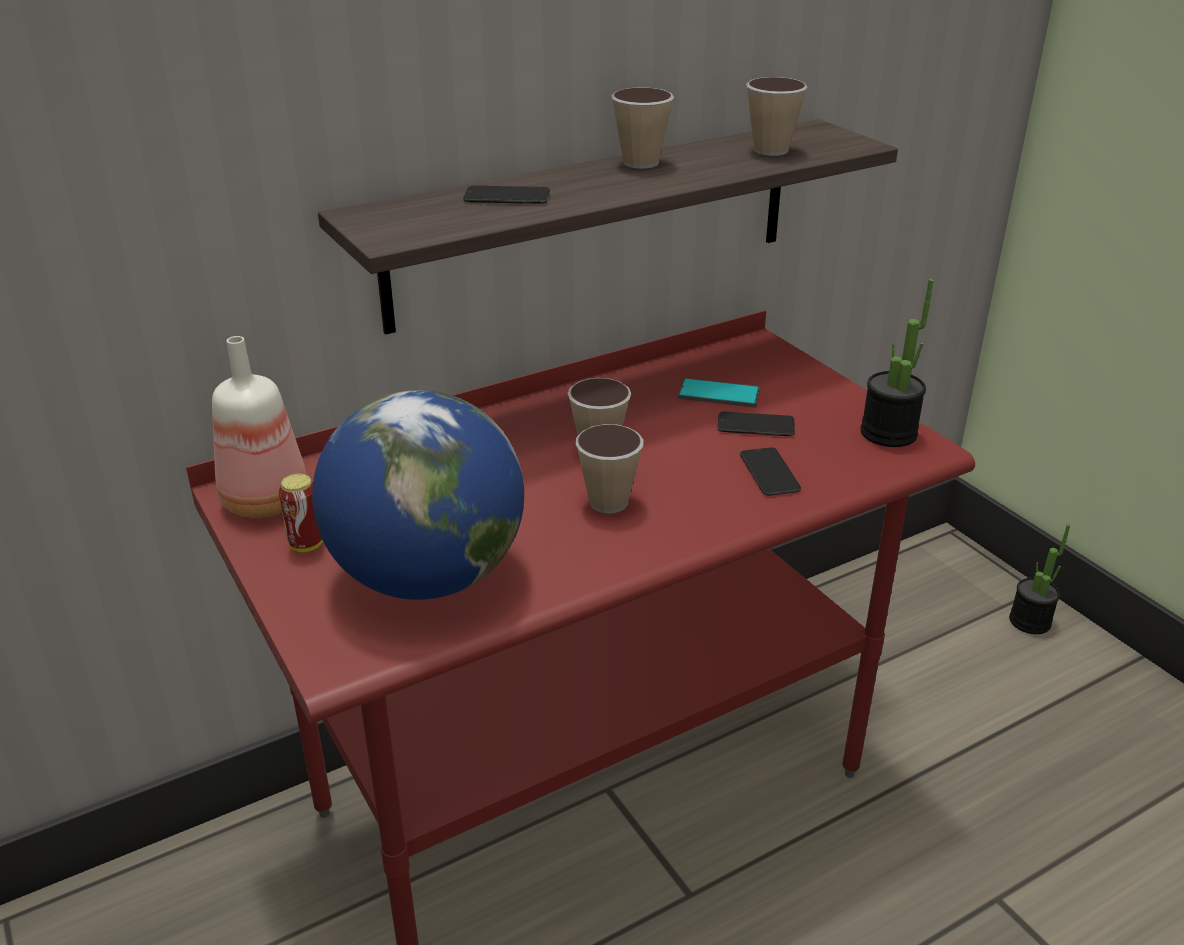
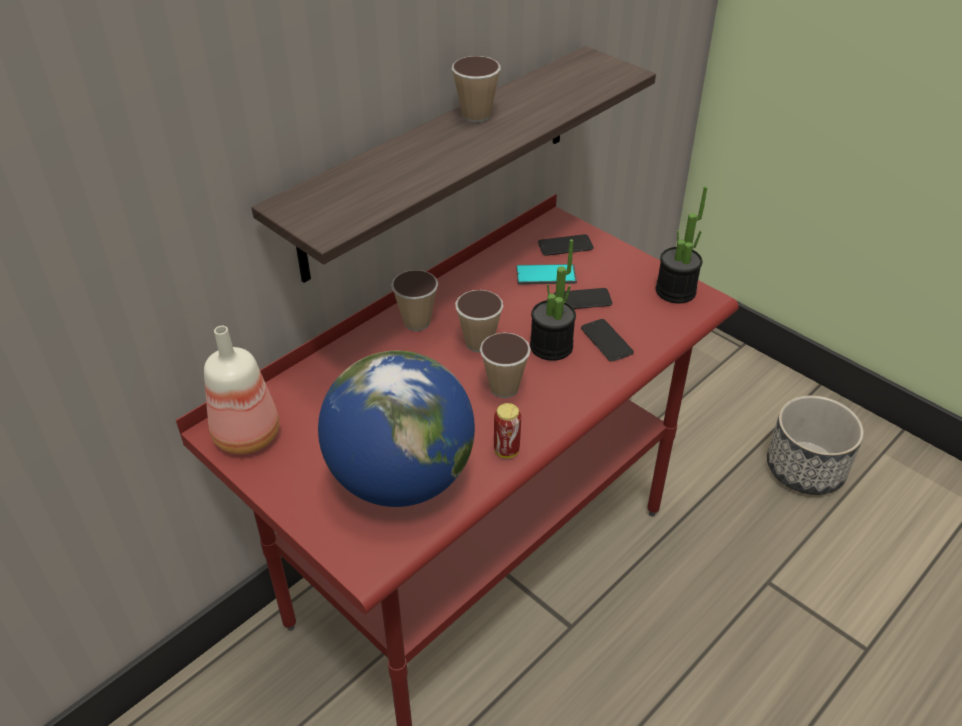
camera: 15 degrees left, 10 degrees up
(306, 545) = (298, 468): can -> can (506, 450)
(507, 197) = (393, 169): phone -> phone (565, 246)
(771, 150) = (566, 88): cup -> cup (417, 322)
(1030, 621) = (742, 371): potted plant -> potted plant (551, 346)
(1092, 759) = (804, 468): none -> planter

